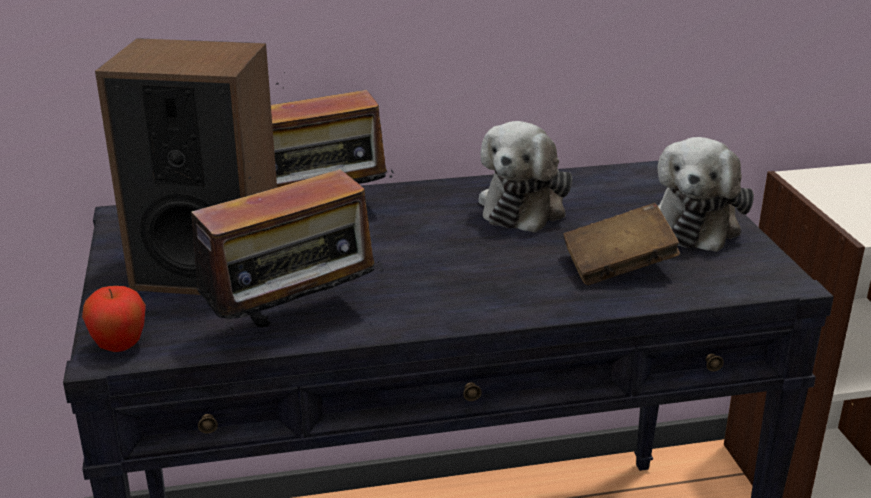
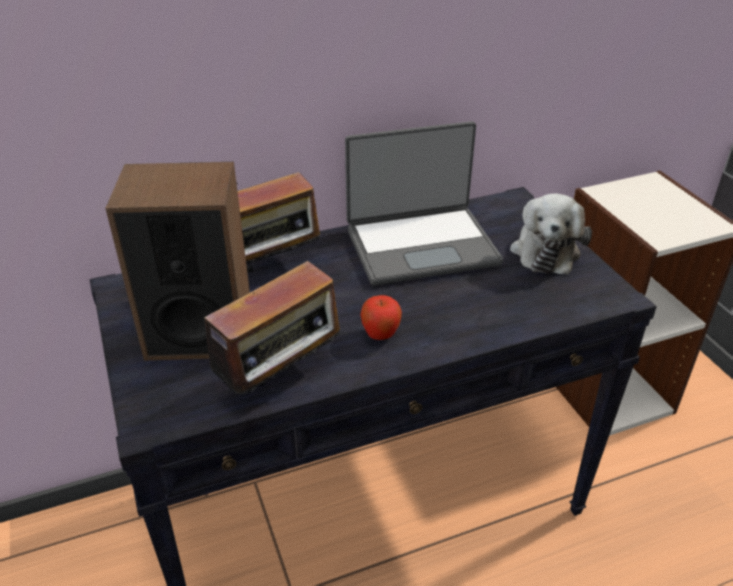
camera: 10 degrees left, 10 degrees up
(120, 347) = (154, 418): apple -> apple (380, 335)
(525, 206) = (421, 245): plush toy -> laptop
(618, 267) = (503, 297): brown book -> none

